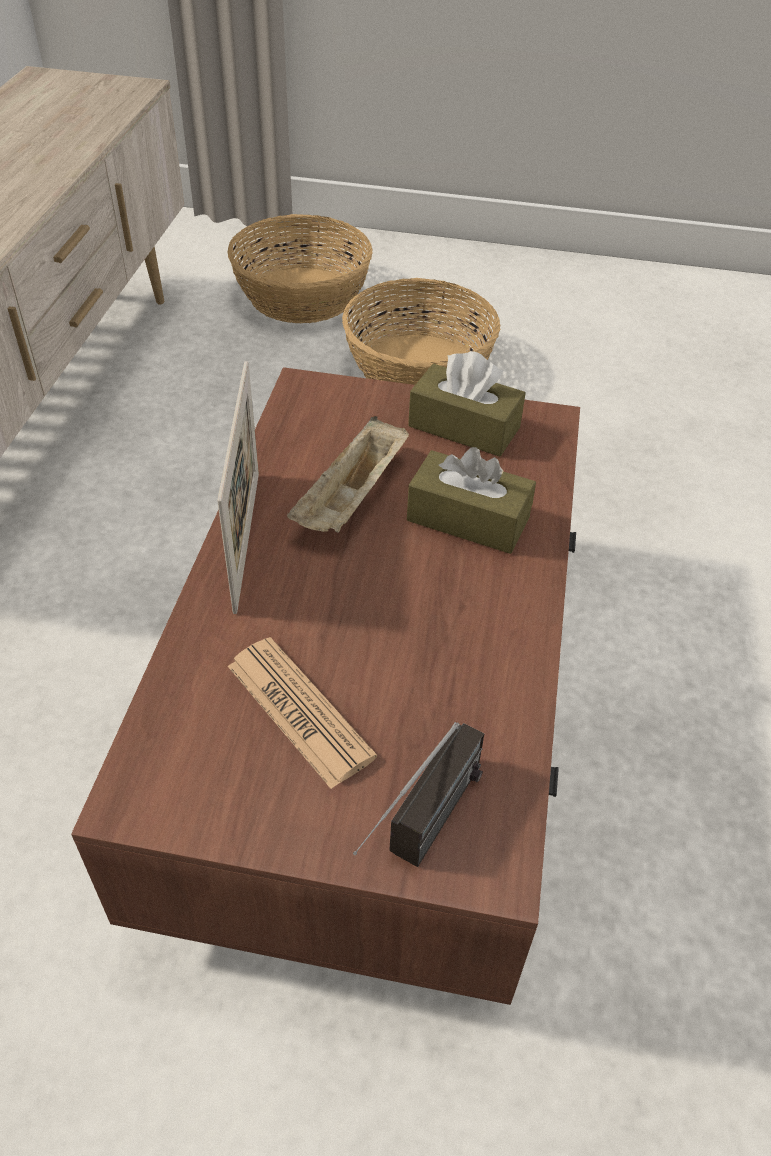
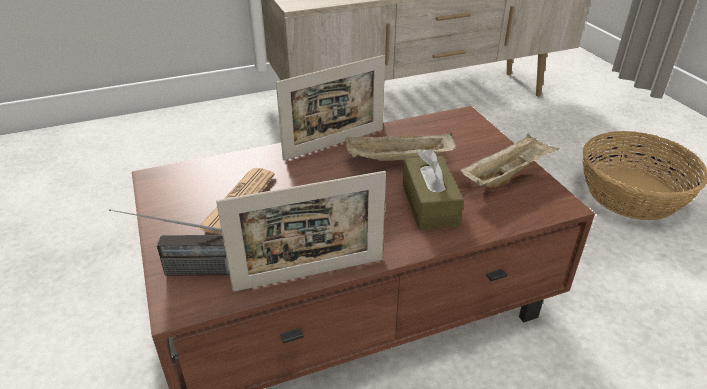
camera: 60 degrees right, 10 degrees down
(302, 295) = (618, 129): basket -> none
(464, 427) = (506, 175): brown tissue box -> beige tray
(524, 696) = (309, 274): none -> picture frame

